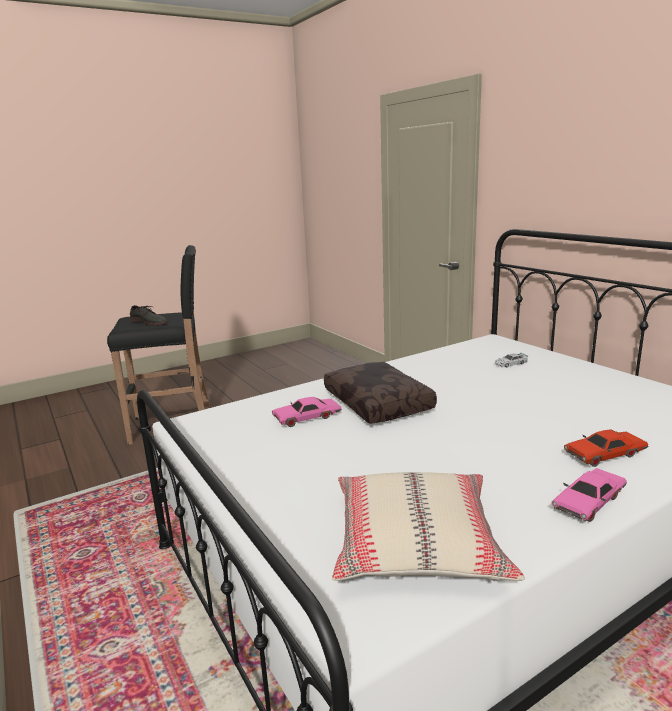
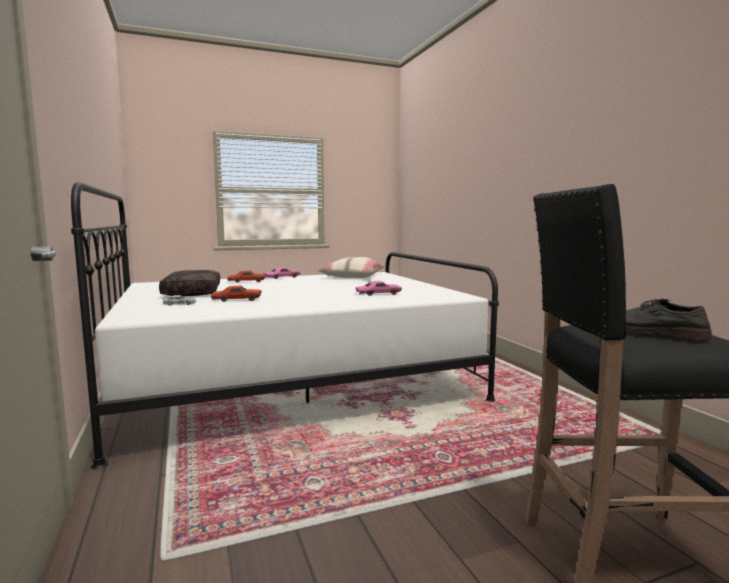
camera: 170 degrees left, 10 degrees down
(379, 403) = (324, 295): brown pillow -> brown pillow (191, 292)
(470, 379) = (236, 300): none -> red toy car

